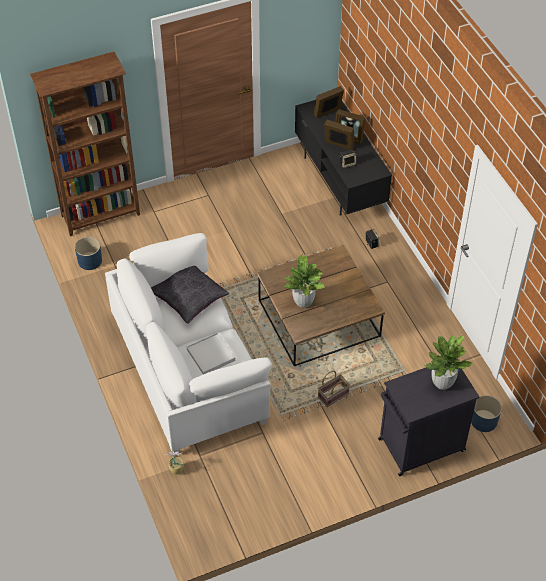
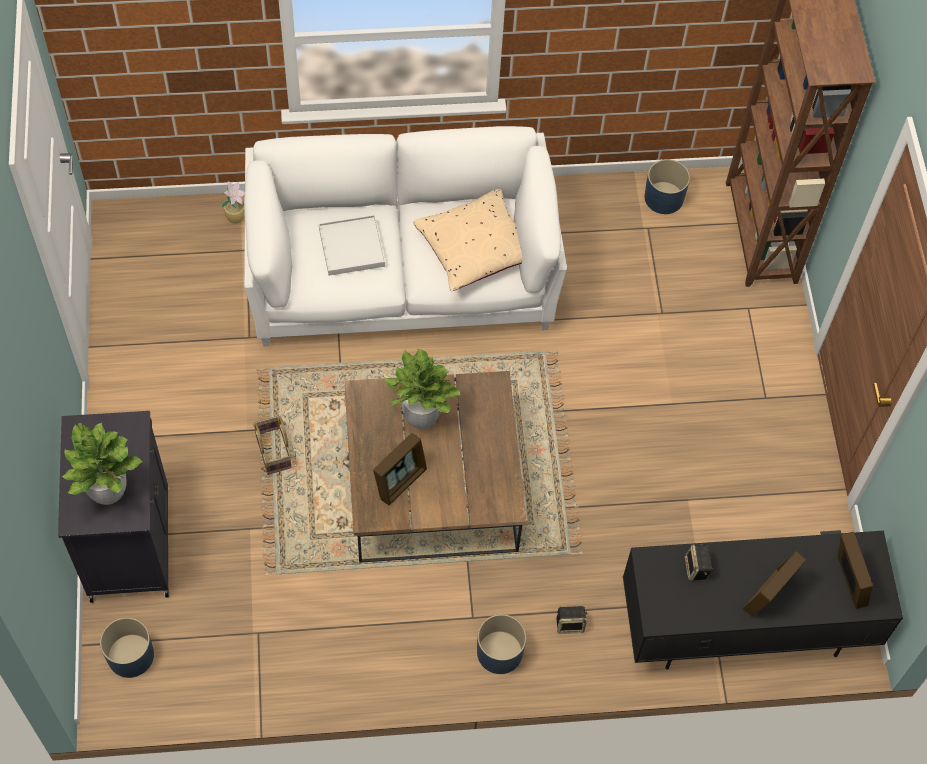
camera: 105 degrees right, 10 degrees up
(189, 298) = (475, 248): black pillow -> beige pillow
(338, 145) = (749, 569): picture frame -> picture frame (400, 481)
(400, 266) = (499, 652): none -> blue planter

